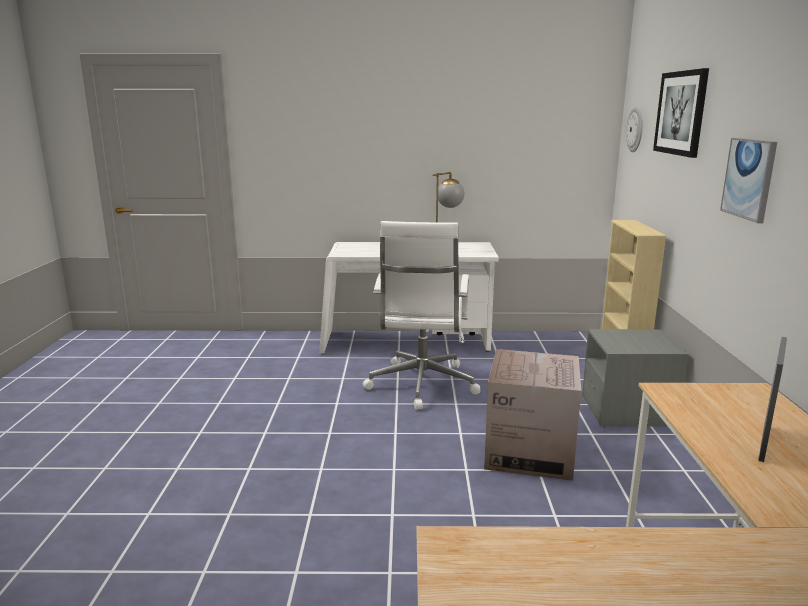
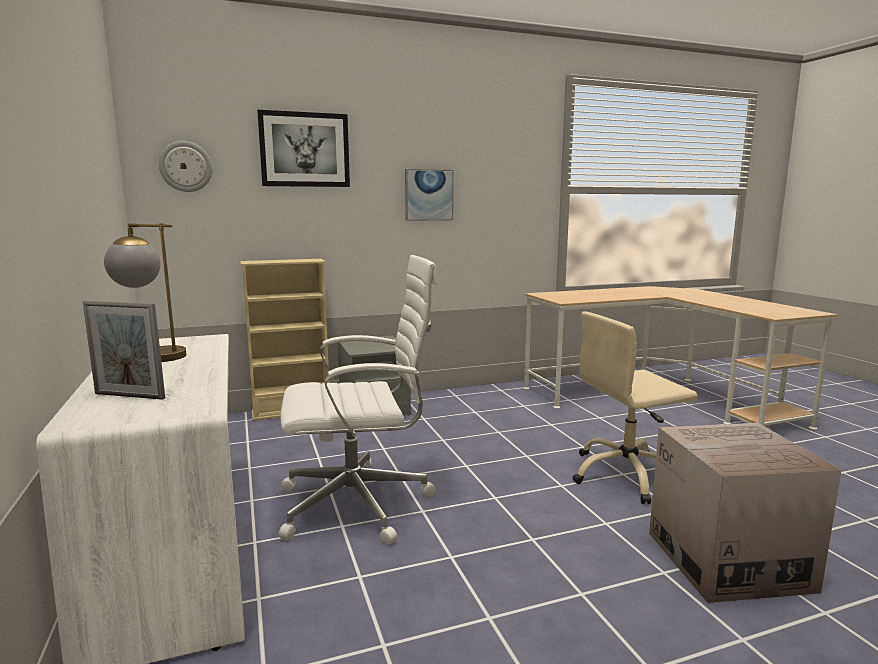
camera: 110 degrees left, 5 degrees down
(387, 515) = (626, 475): none -> beige office chair
(529, 452) = (474, 436): cardboard box -> cardboard box (727, 561)
(764, 442) = (597, 294): picture frame -> picture frame (129, 396)

